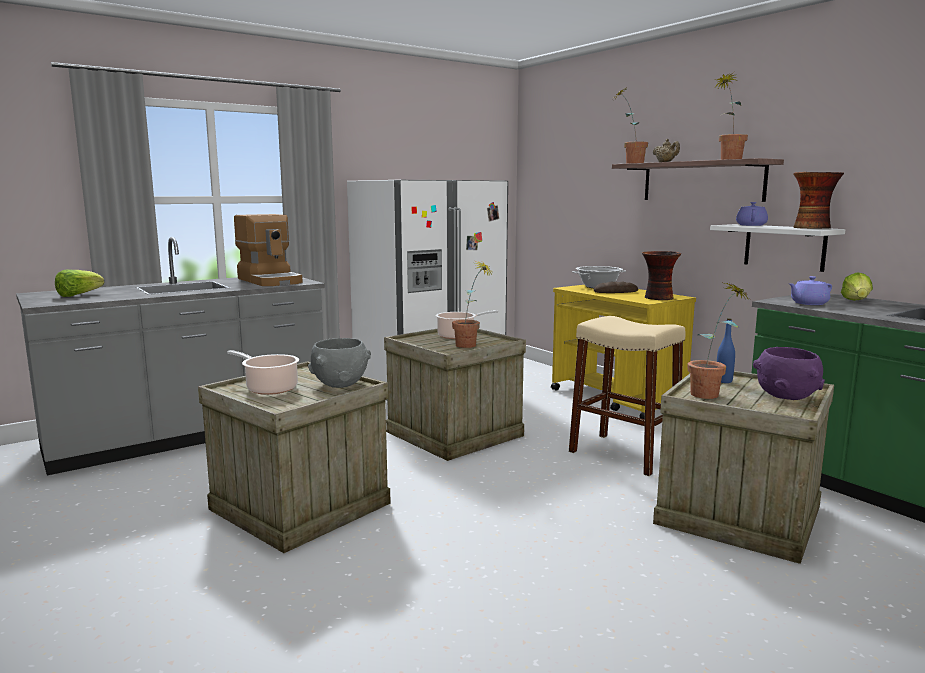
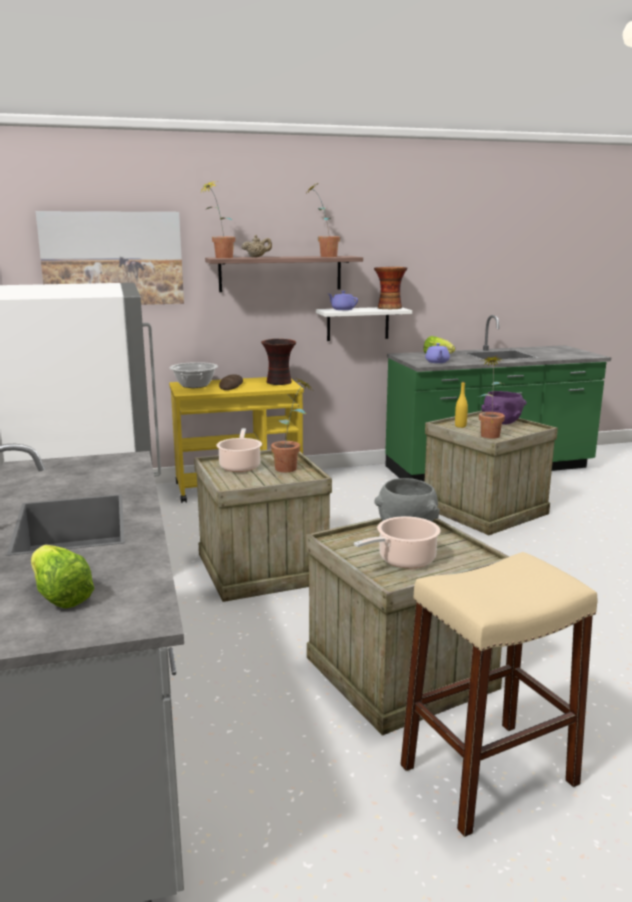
camera: 70 degrees left, 5 degrees up
(271, 280) = (80, 472): coffee machine -> none
(574, 167) = (112, 259): none -> picture
(623, 454) = (365, 515): beige stool -> beige stool (488, 775)
(723, 381) = (460, 426): blue bottle -> yellow bottle

